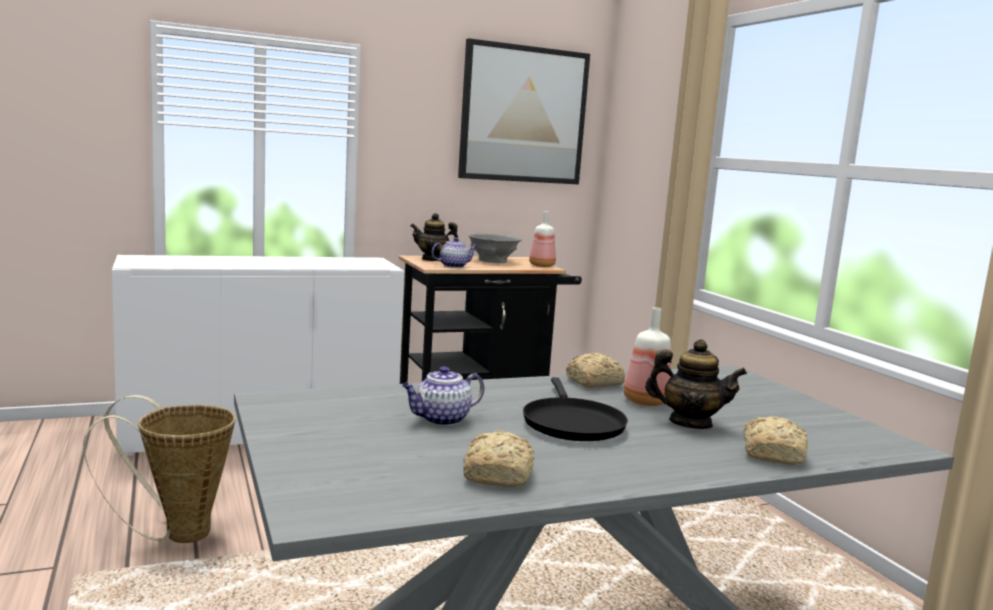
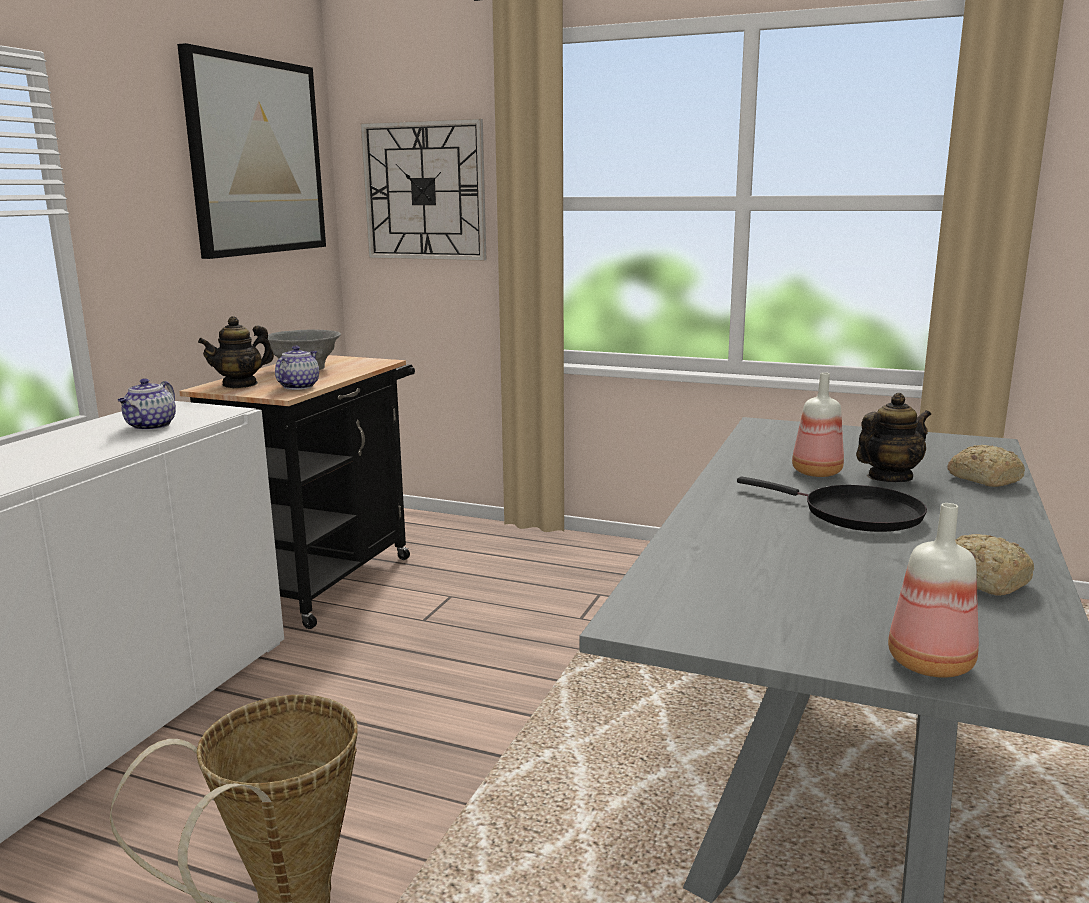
camera: 45 degrees left, 5 degrees up
(441, 419) = (798, 559): teapot -> teapot (151, 426)
(542, 266) = (369, 361): bottle -> bottle (928, 662)
(592, 382) = (739, 472): bread -> none
(646, 148) = (424, 191): none -> wall clock

